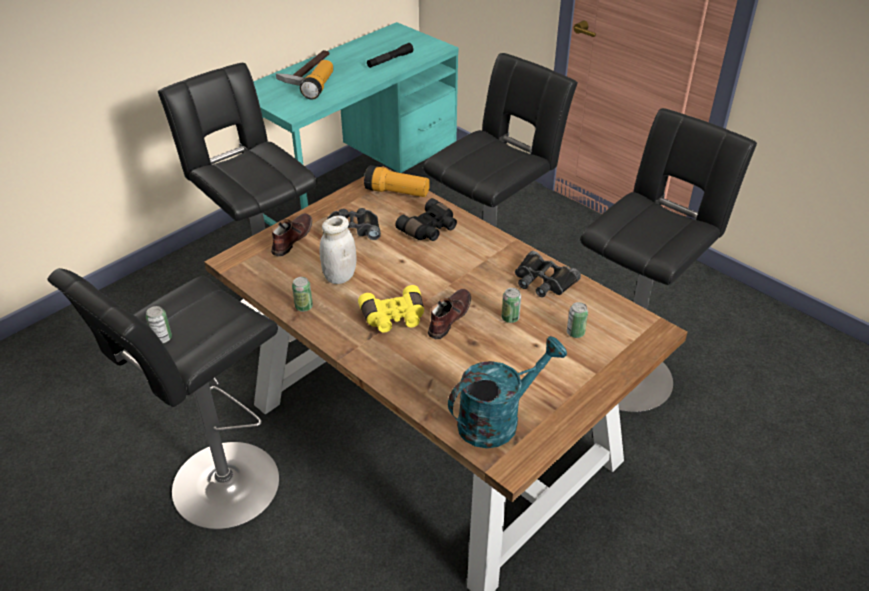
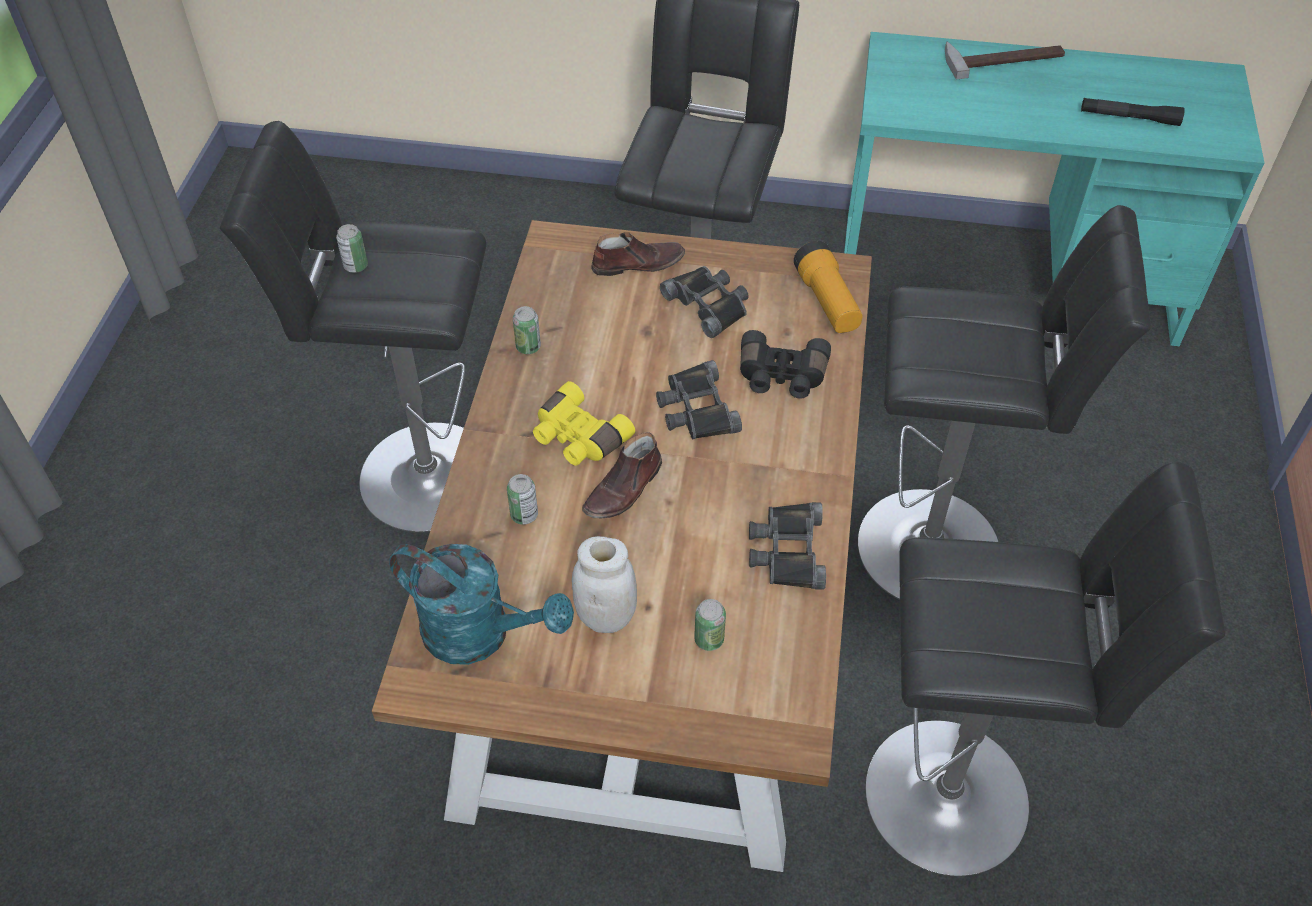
camera: 55 degrees right, 10 degrees up
(319, 87) = (973, 96): flashlight -> none
(339, 276) = (609, 346): white jar -> white jar (606, 616)
(420, 267) = (696, 409): none -> black binoculars
(448, 317) = (624, 489): brown shoe -> brown shoe turned 135 degrees clockwise
(510, 318) = (677, 553): can -> can (524, 515)

